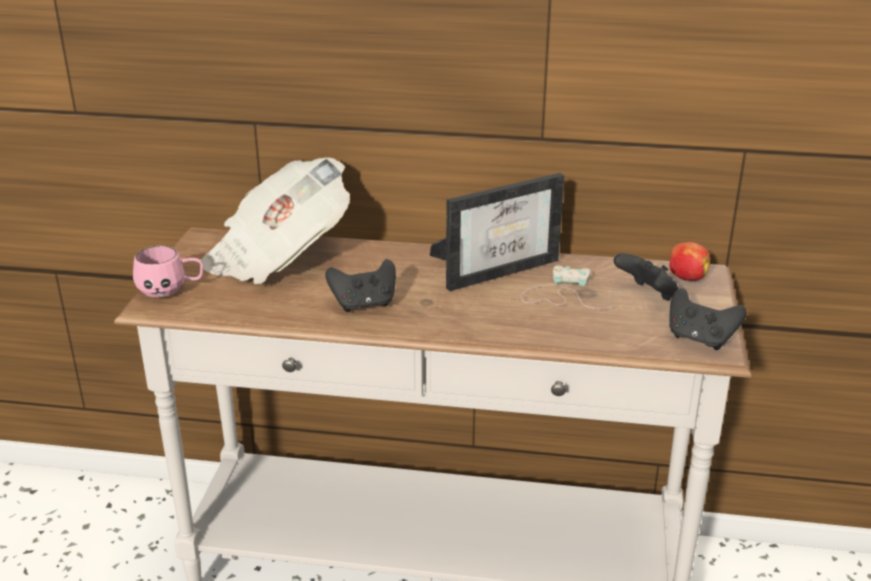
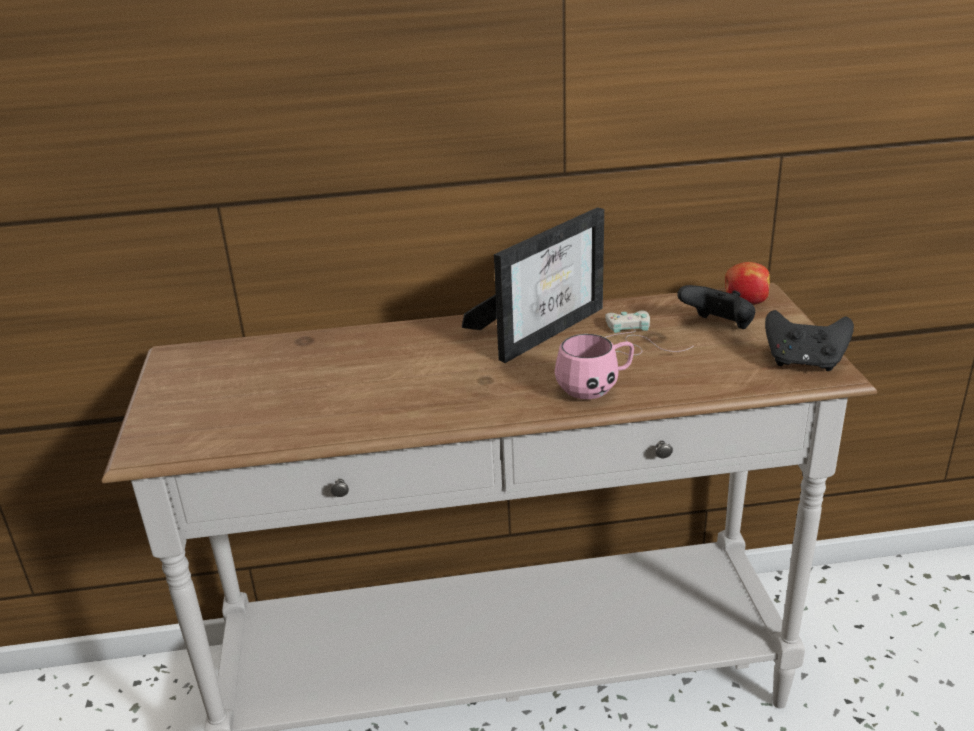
camera: 15 degrees left, 0 degrees up
(171, 291) = (164, 427): pink mug -> pink mug (596, 388)
(277, 256) = (279, 361): newspaper -> none
(364, 304) = (414, 397): black game controller -> none

